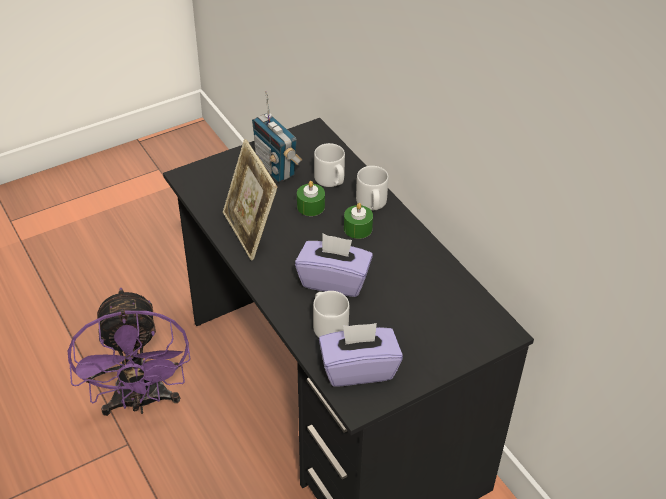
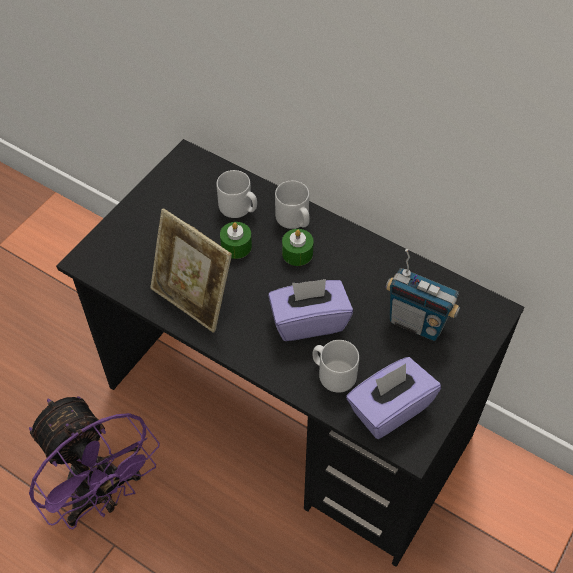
camera: 25 degrees left, 10 degrees up
(276, 168) = (175, 215): radio -> radio (417, 323)

